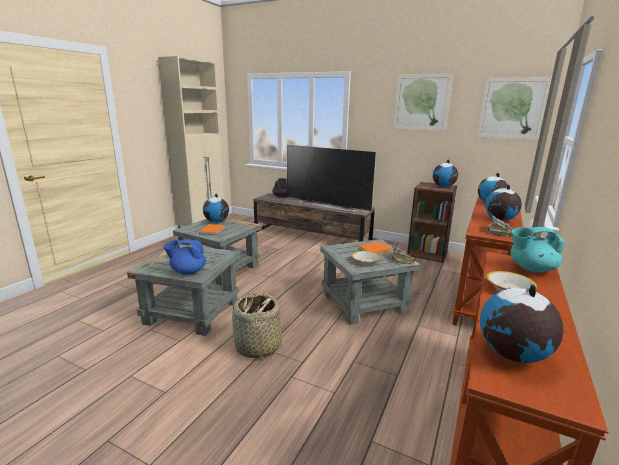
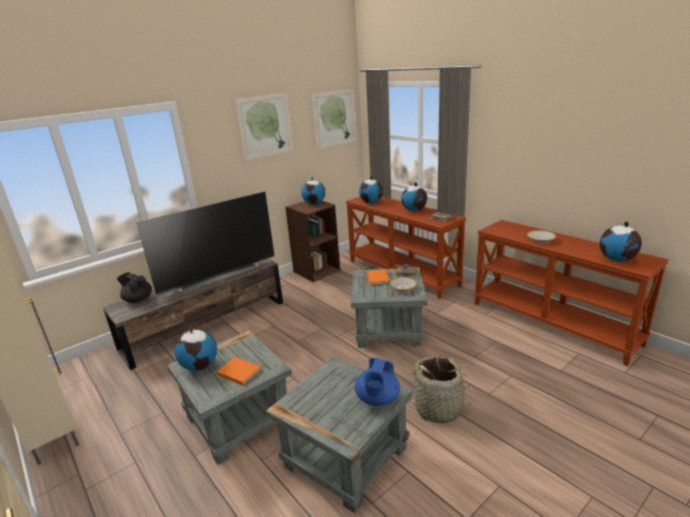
camera: 65 degrees left, 5 degrees up
(531, 268) = (510, 227): turquoise teapot -> none

